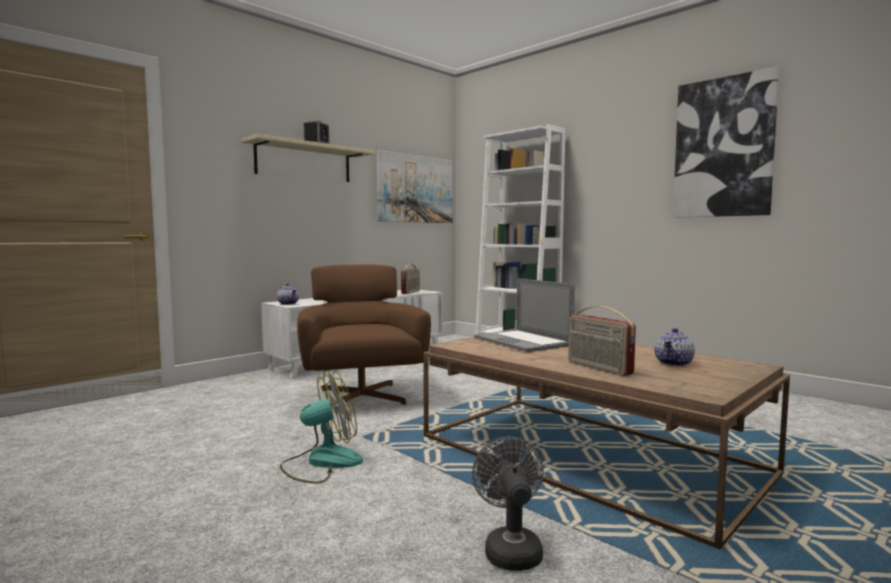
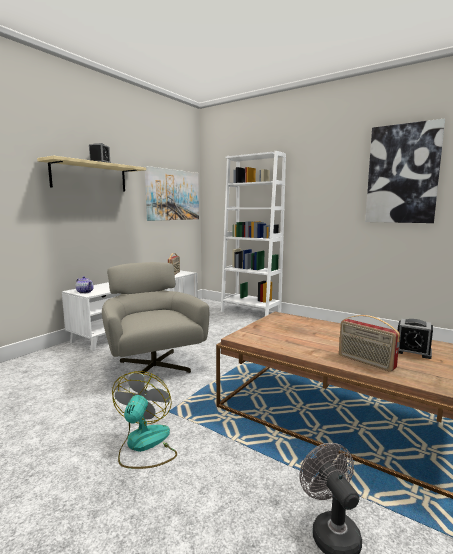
camera: 10 degrees left, 5 degrees up
(321, 462) = (144, 445): fan -> fan turned 45 degrees counterclockwise
(361, 396) = (153, 366): brown armchair -> grey armchair
(522, 341) = (288, 330): laptop -> none
(674, 363) = (412, 351): teapot -> alarm clock

